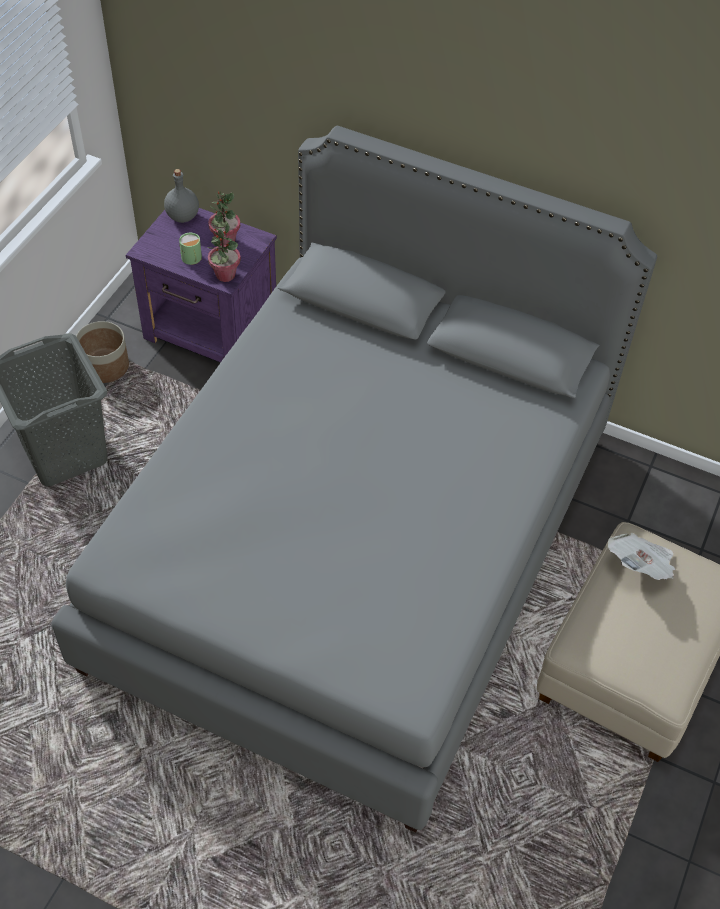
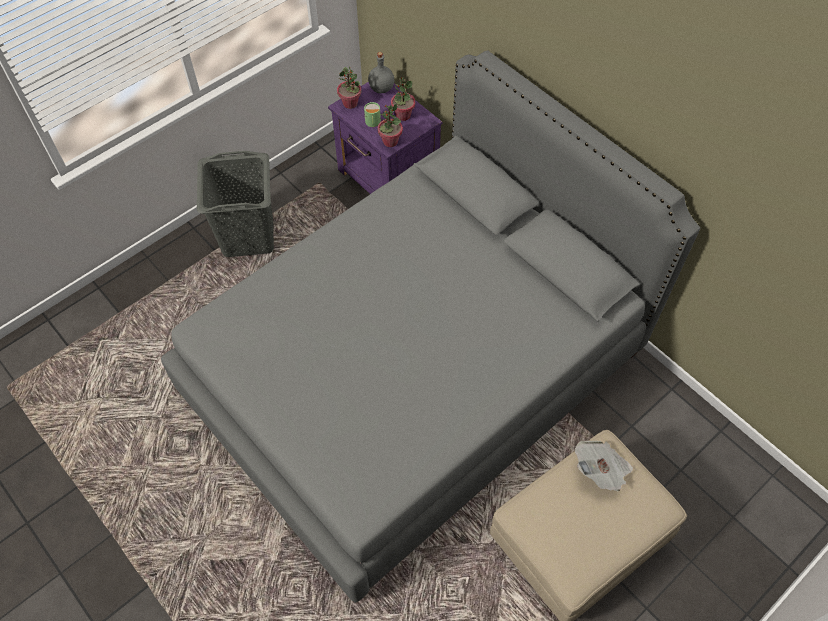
camera: 25 degrees right, 5 degrees up
(105, 366) = (303, 182): planter -> none
(152, 244) = (350, 103): none -> potted plant

